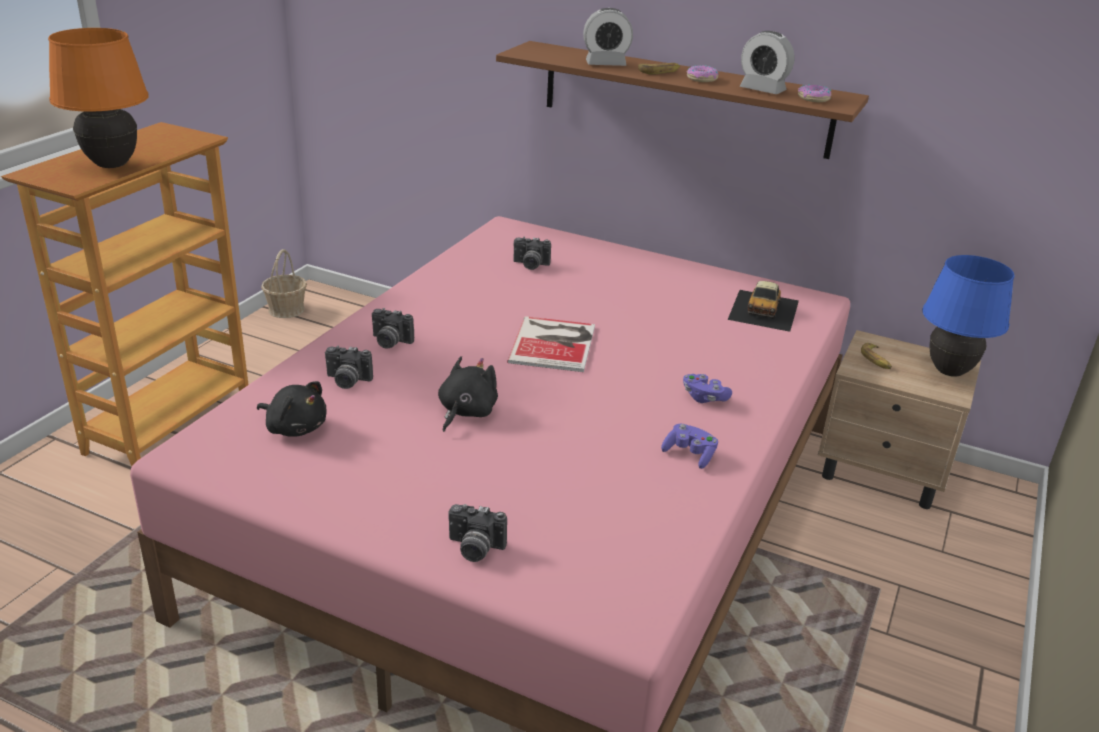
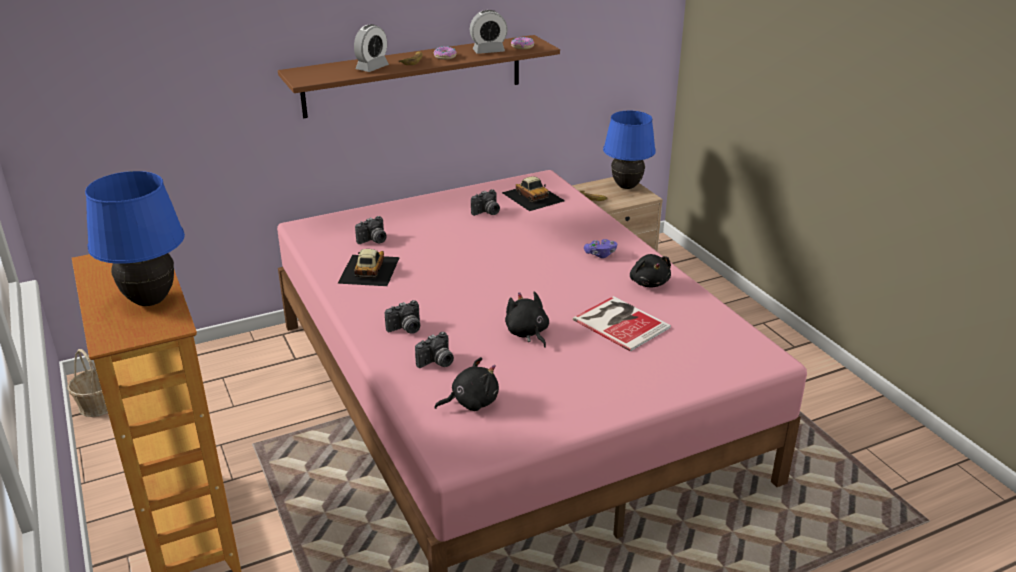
camera: 50 degrees left, 0 degrees up
(112, 165) = (151, 301): orange table lamp -> blue table lamp
(473, 283) = (368, 270): none -> toy car
(474, 549) = (668, 382): camera -> camera (487, 213)
(555, 343) = (485, 273): book -> book (620, 322)
(689, 454) = (649, 282): purple game controller -> black plush toy

